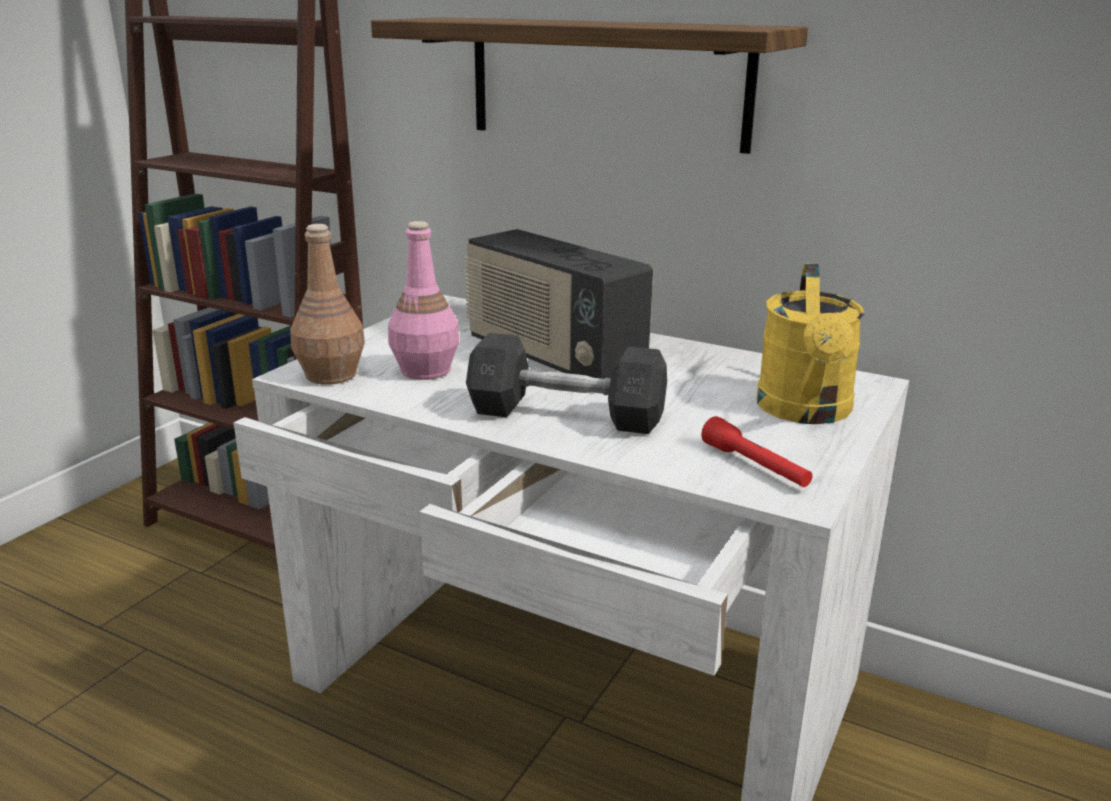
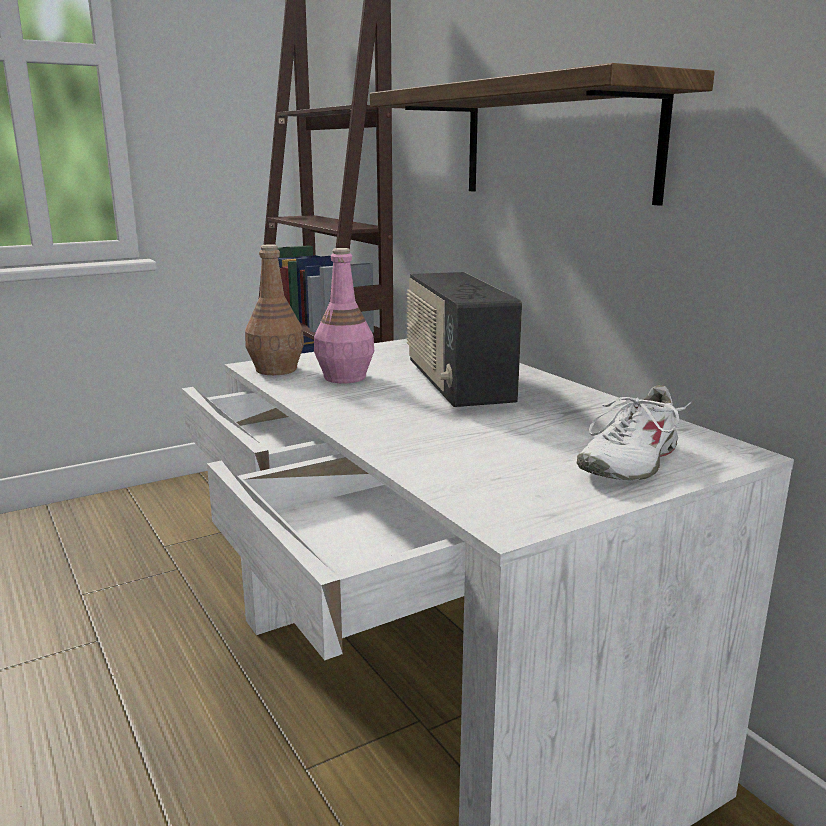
camera: 30 degrees right, 5 degrees down
(566, 415) = (402, 423): grey dumbbell -> none
(755, 467) = (505, 491): red flashlight -> none
(806, 412) = (628, 462): yellow watering can -> white shoe

